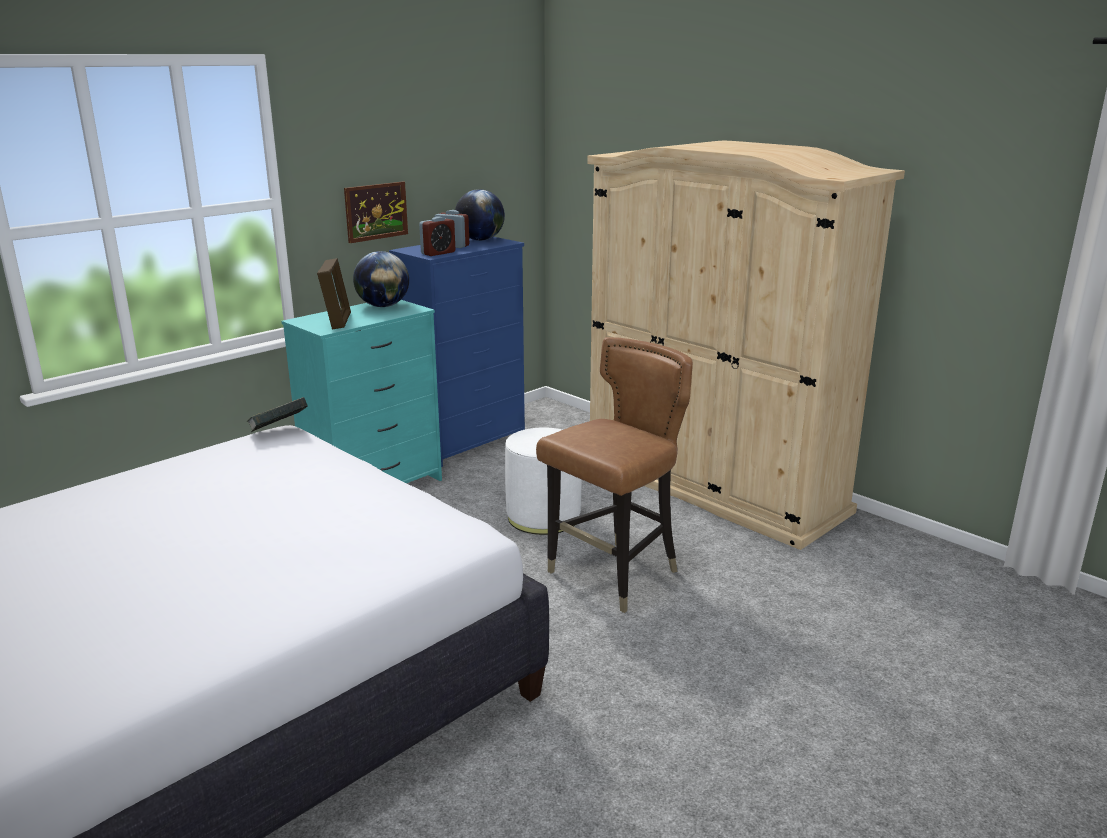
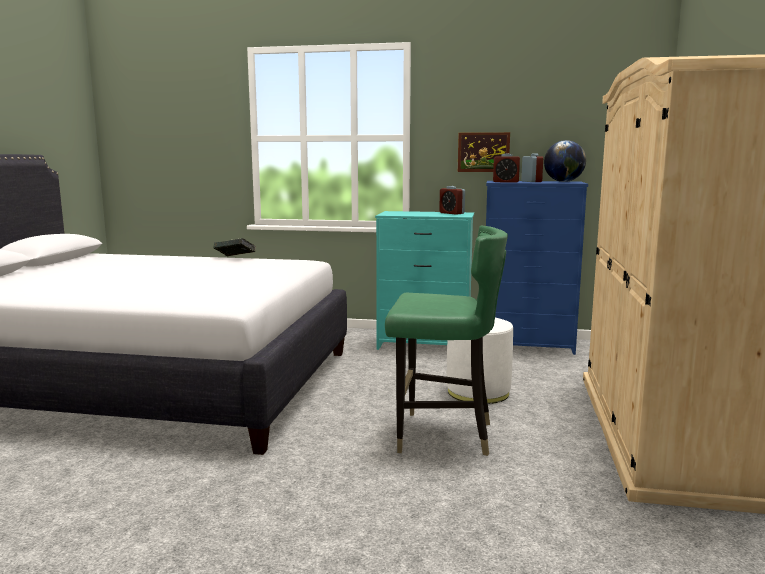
camera: 55 degrees right, 10 degrees down
(279, 431) = (309, 260): book -> book (235, 258)
(337, 321) = (404, 213): picture frame -> none
(383, 306) = (451, 213): globe -> alarm clock
(614, 575) = (442, 435): brown chair -> green chair

